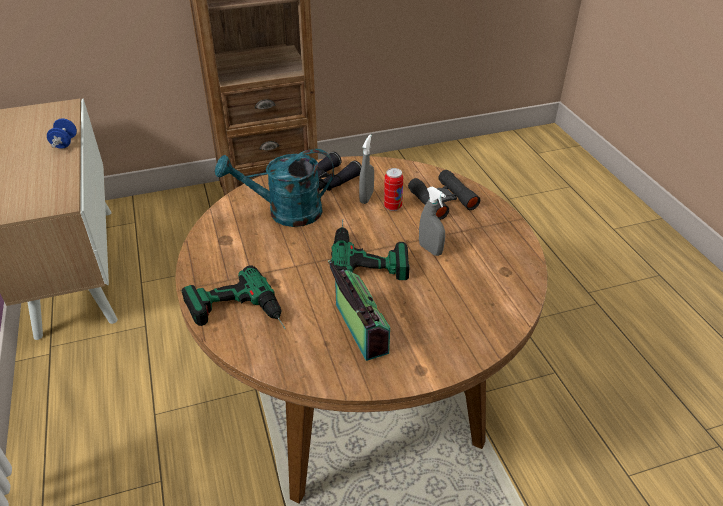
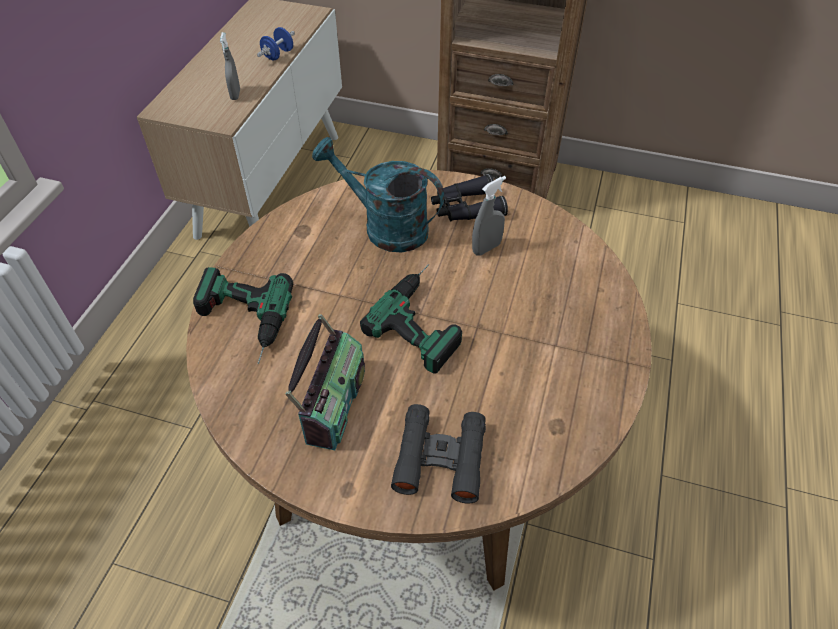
camera: 35 degrees right, 10 degrees up
(392, 207) = (504, 274): can -> none
(430, 249) = (495, 350): grey spray bottle -> grey spray bottle (235, 94)
(442, 200) = (571, 293): black binoculars -> black binoculars (440, 458)

